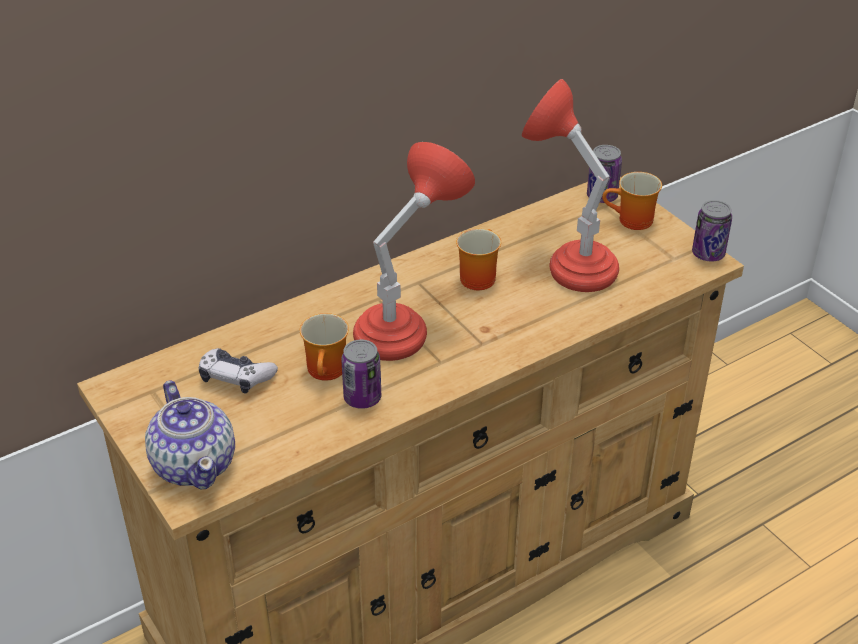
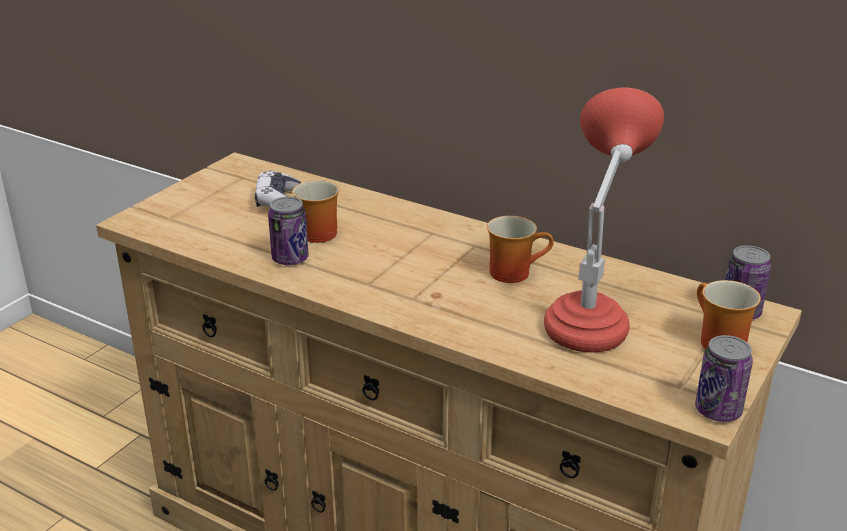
camera: 65 degrees right, 10 degrees down
(195, 464) = (169, 213): teapot -> none
(406, 327) = (402, 255): red table lamp -> none

